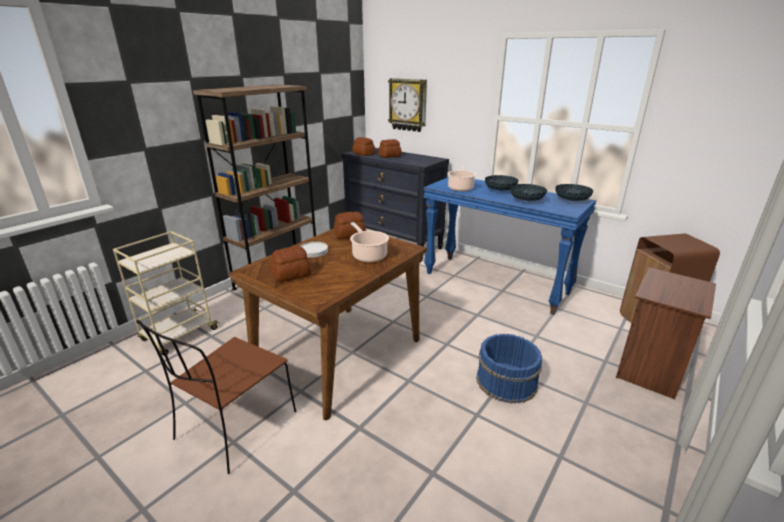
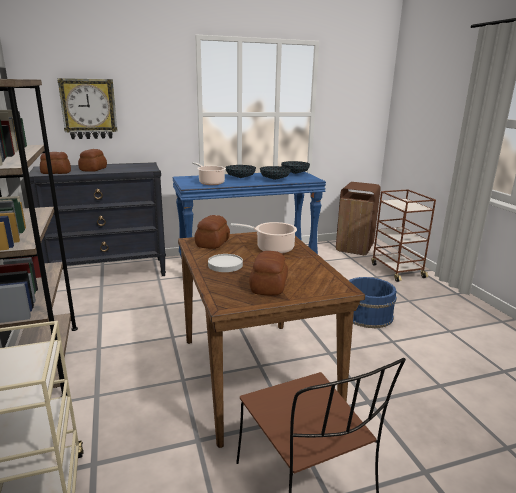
camera: 55 degrees left, 5 degrees down
(651, 371) = (396, 270): brown nightstand -> brown cart

